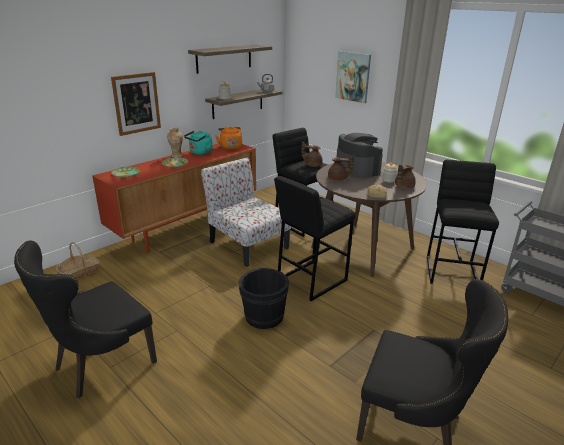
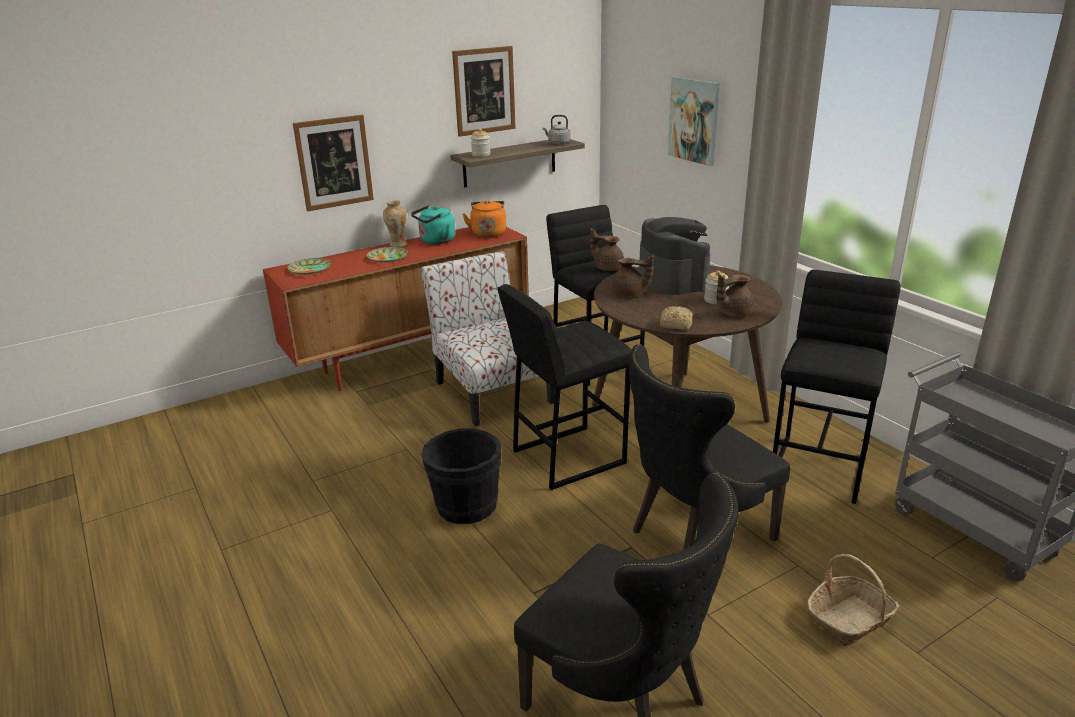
camera: 15 degrees right, 0 degrees up
(79, 272) = (235, 411): basket -> basket (850, 619)
(100, 364) = (210, 544): black chair -> black chair (695, 533)
(224, 58) = (484, 91): shelf -> picture

